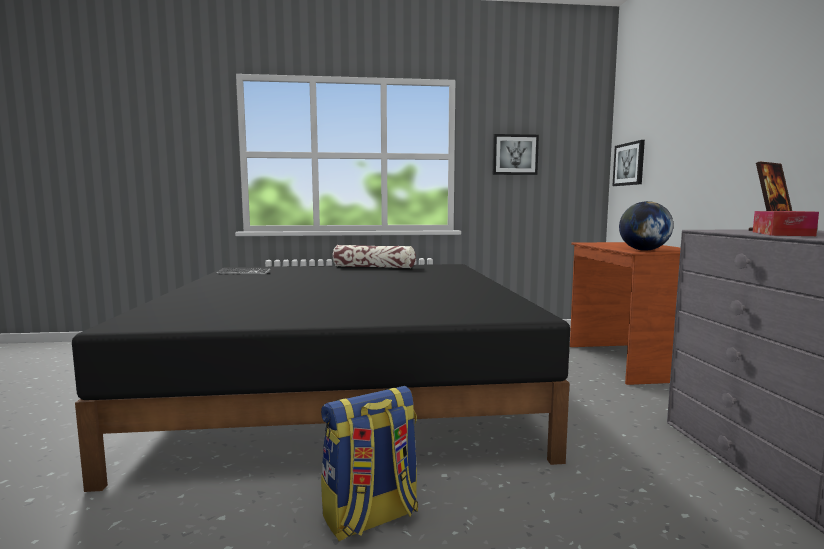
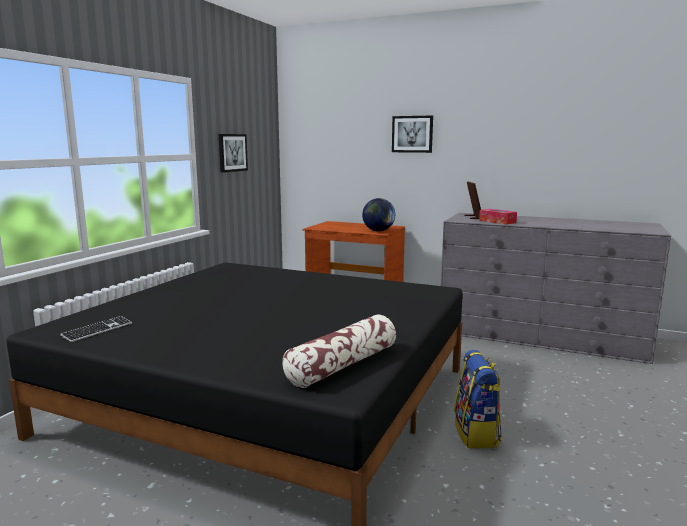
camera: 60 degrees left, 5 degrees up
(374, 267) = (181, 284): pillow -> pillow (343, 365)
(629, 164) = (307, 160): picture -> picture (412, 134)

